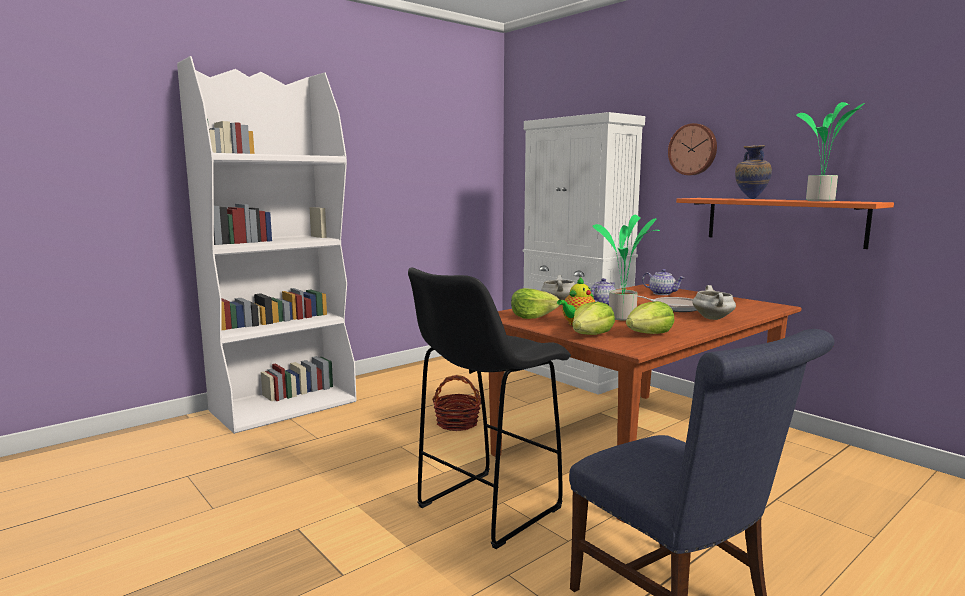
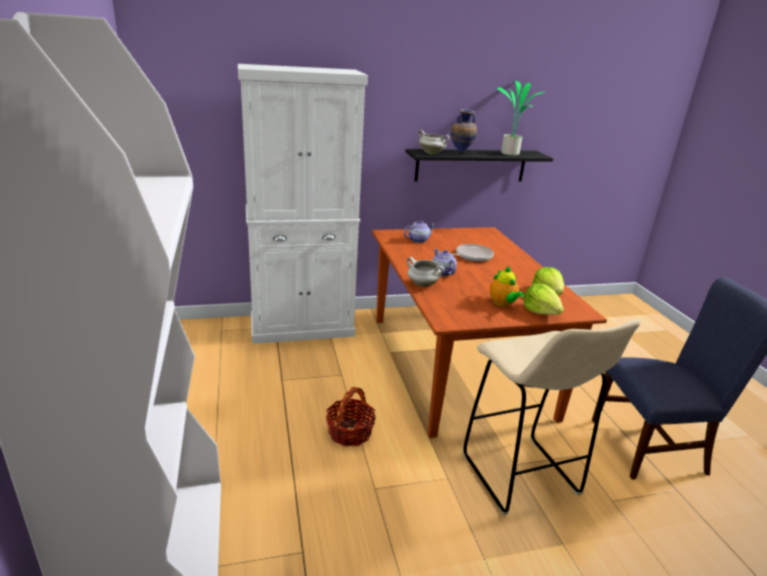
camera: 65 degrees left, 15 degrees up
(486, 509) = (521, 477): black stool -> beige stool
(532, 317) = (464, 310): lettuce -> none
(624, 318) = (492, 281): potted plant -> none
(693, 149) = (401, 106): wall clock -> none
(713, 318) = (512, 259): white cooking pot -> white cooking pot (432, 153)
(783, 221) = (471, 165): orange shelf -> black shelf

